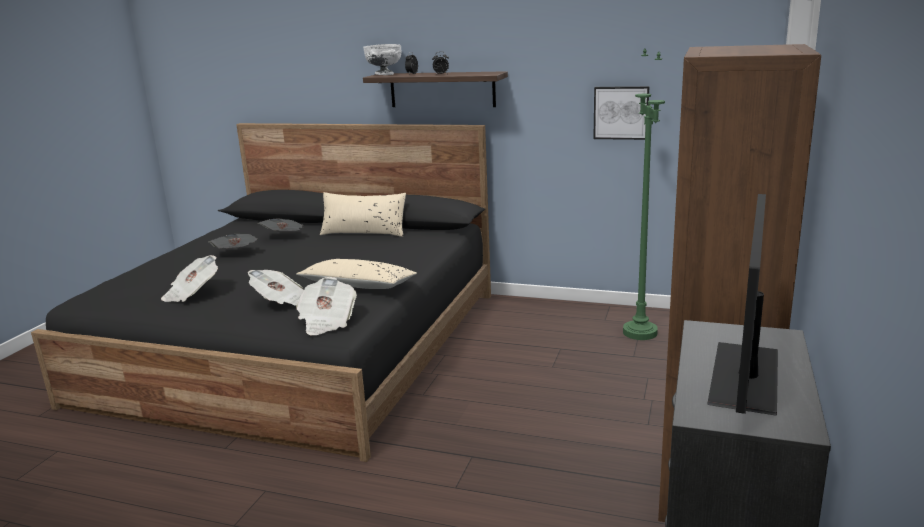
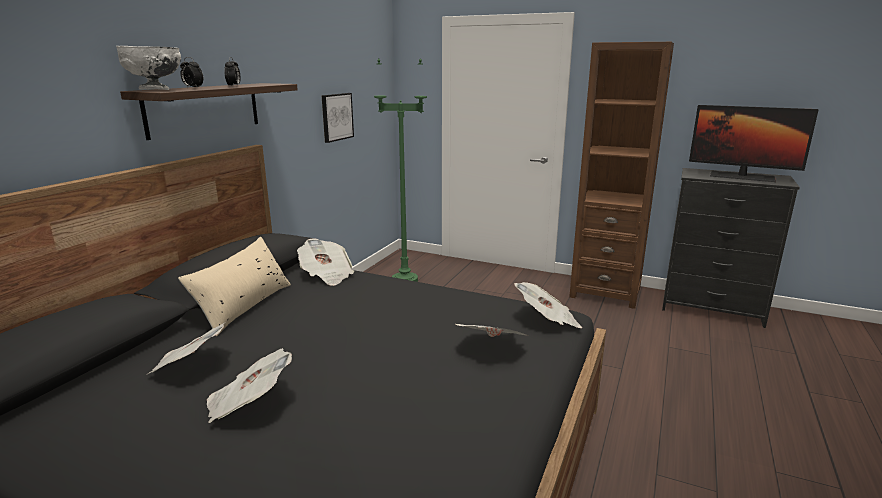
camera: 85 degrees left, 0 degrees up
(192, 294) = (439, 425): newspaper -> newspaper (326, 275)
(358, 286) = (450, 307): beige pillow -> none

